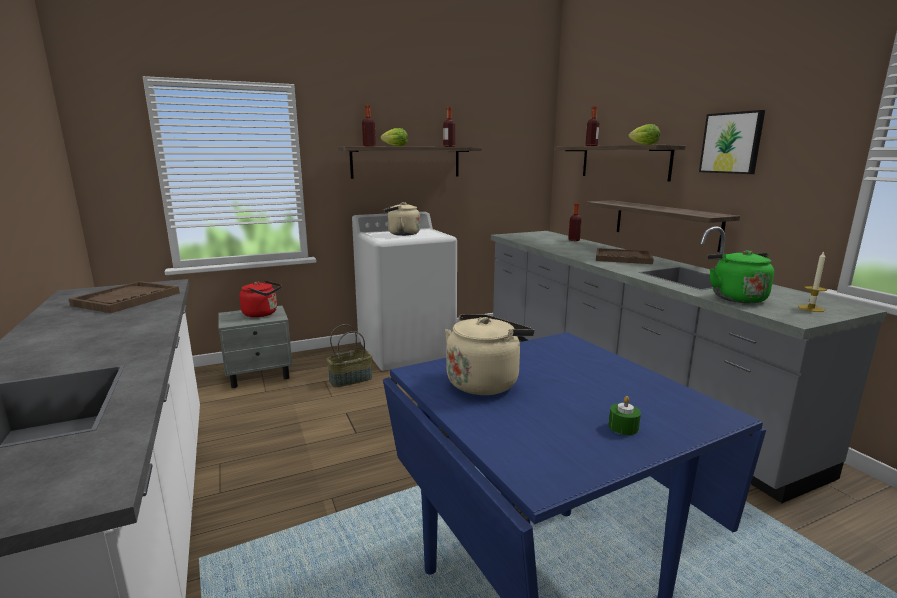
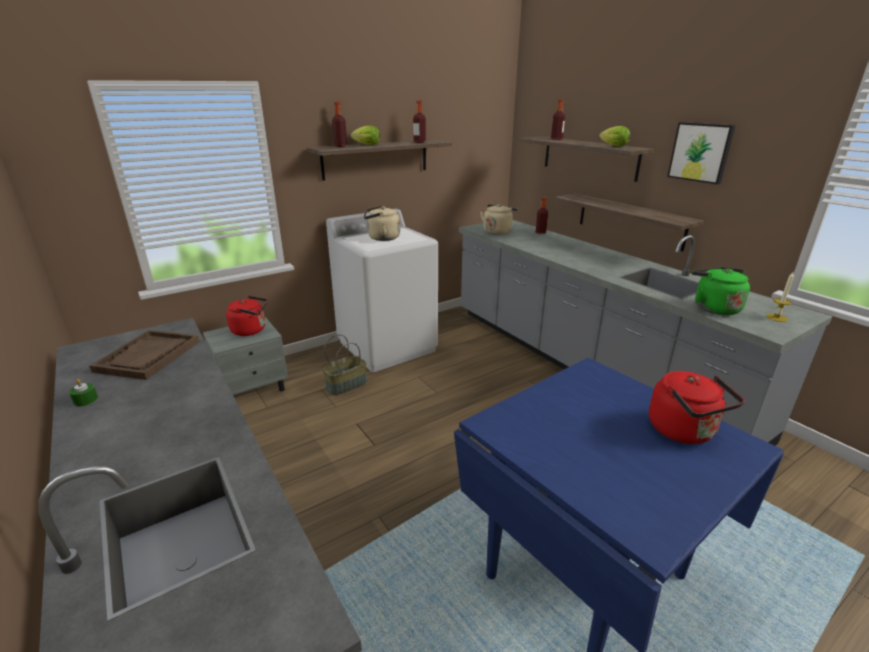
camera: 10 degrees left, 10 degrees up
(485, 382) = (551, 429): beige kettle -> beige kettle (498, 231)
(623, 258) = (596, 257): brown tray -> none
(623, 427) = (686, 470): green candle -> green candle (85, 400)
(642, 395) = (684, 431): none -> red kettle

